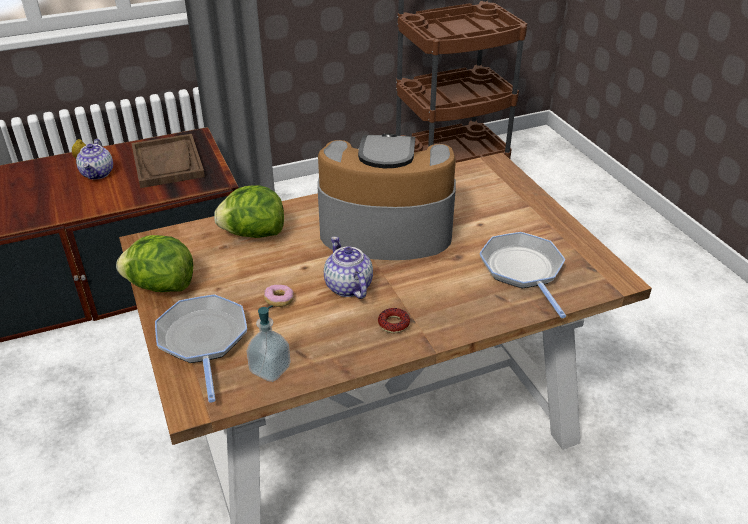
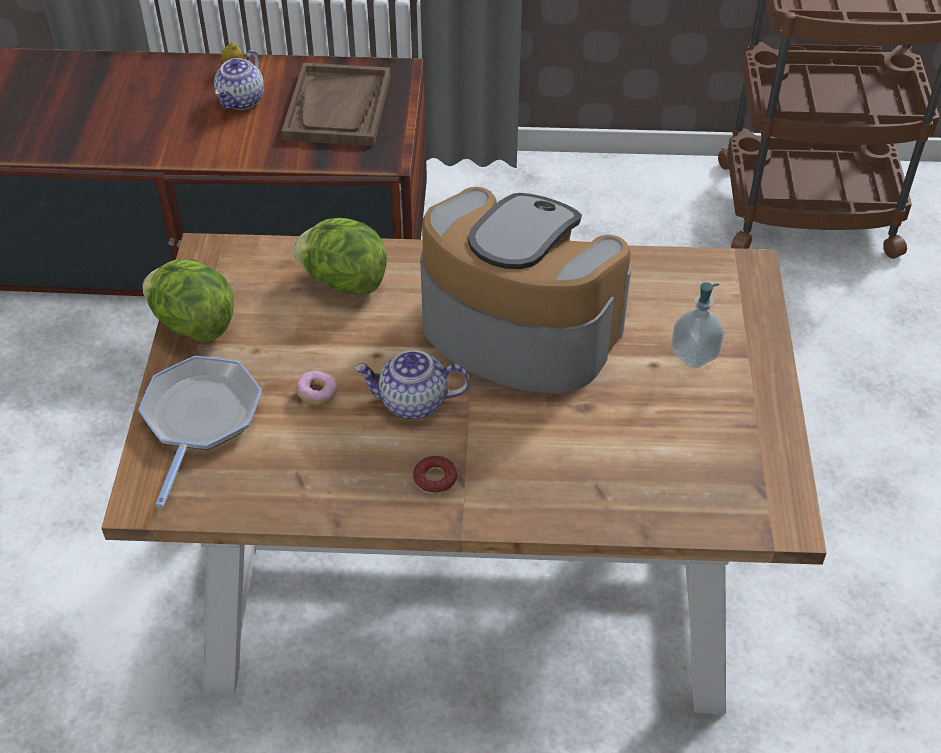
camera: 25 degrees right, 10 degrees up
(270, 369) = (252, 487): soap dispenser -> soap dispenser (694, 354)
(347, 286) = (412, 402): teapot -> teapot turned 90 degrees counterclockwise
(523, 270) = (661, 460): frying pan -> none

